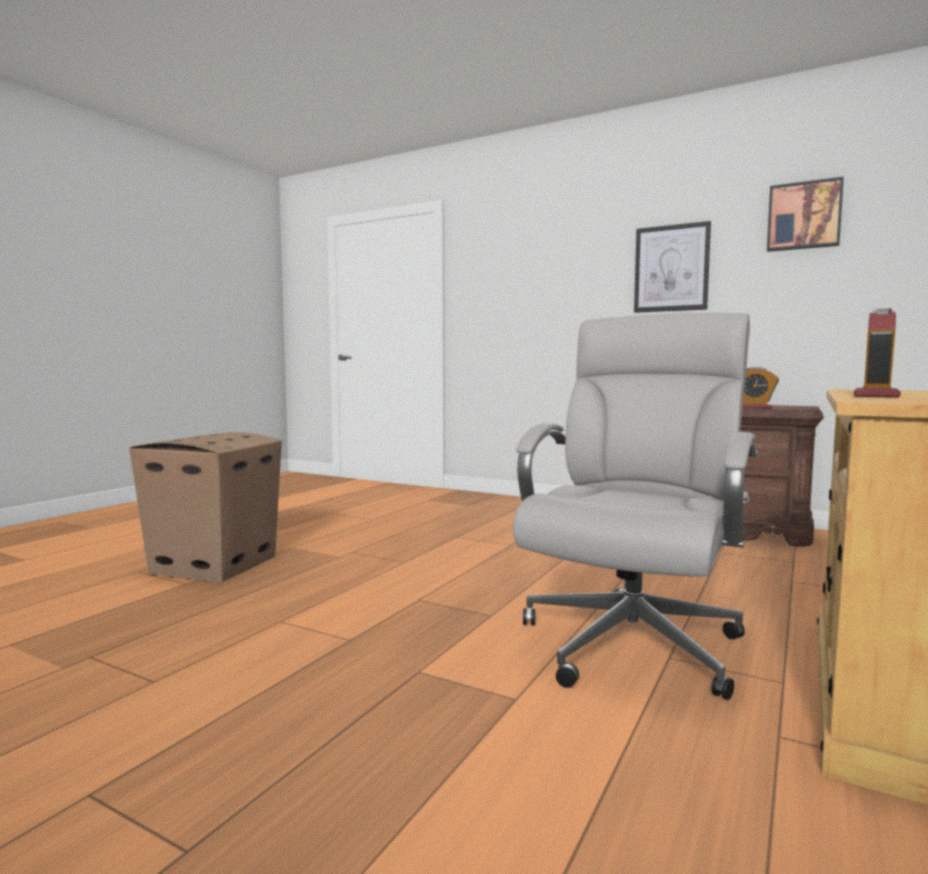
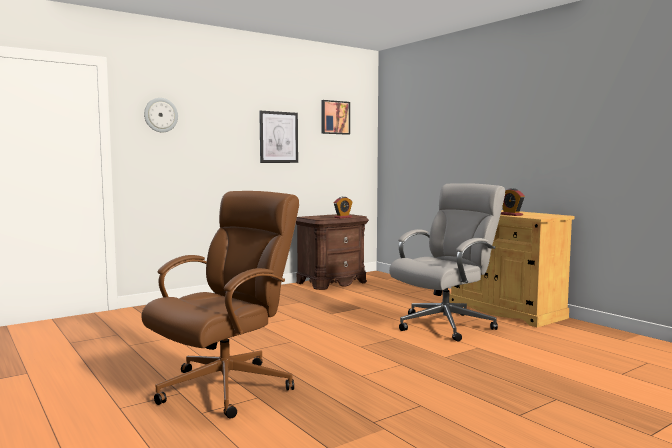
camera: 65 degrees left, 0 degrees up
(213, 566) = (224, 388): cardboard box -> brown office chair
(496, 258) = (161, 115): none -> wall clock
(630, 645) = (444, 325): grey office chair -> grey office chair turned 90 degrees clockwise

